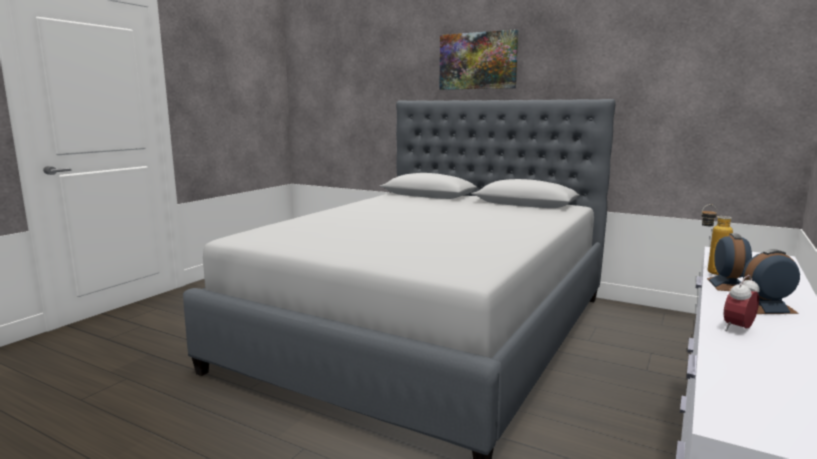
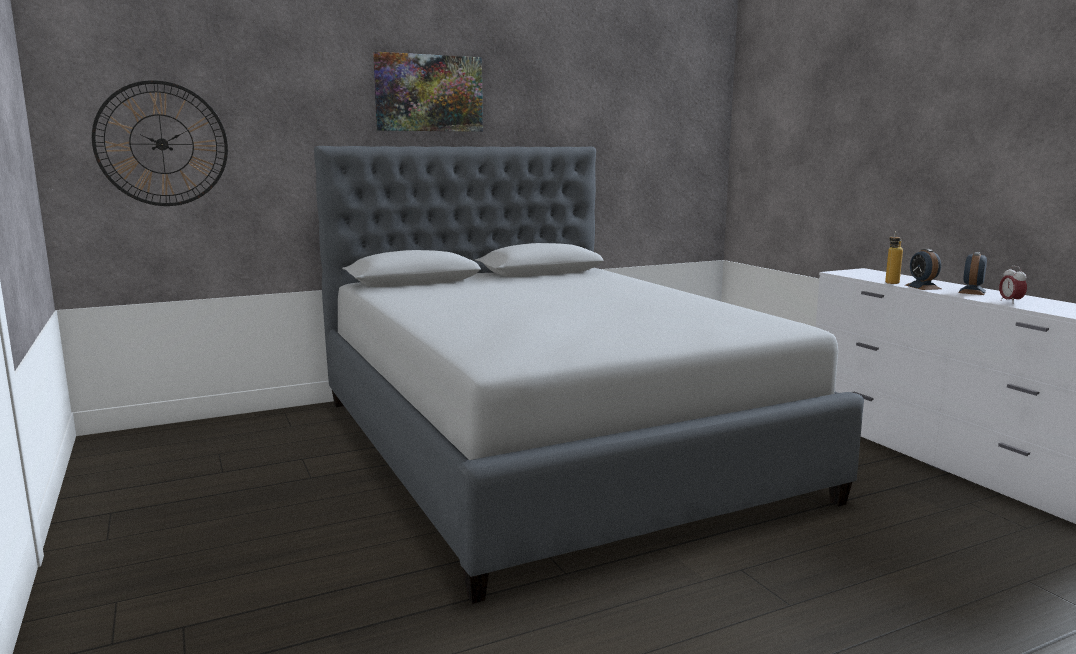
camera: 55 degrees left, 0 degrees up
(333, 100) = (162, 144): none -> wall clock
(728, 285) = (922, 287): alarm clock -> alarm clock turned 150 degrees counterclockwise

